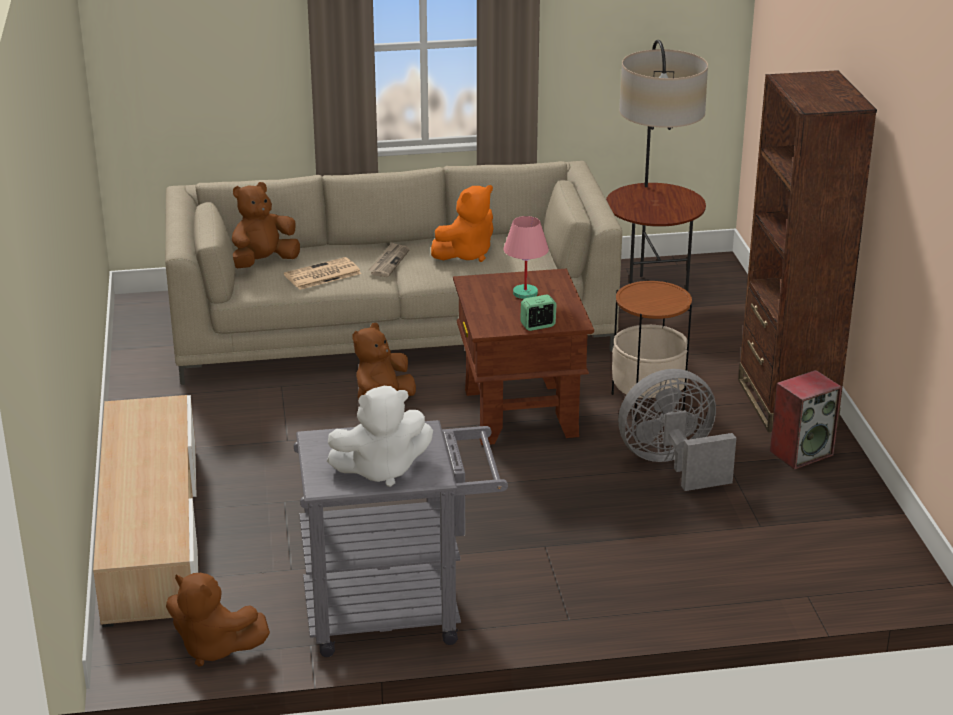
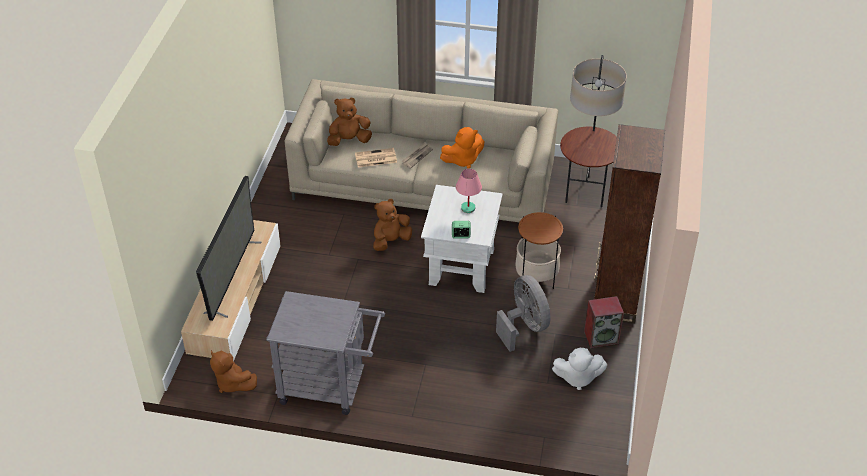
camera: 20 degrees right, 15 degrees up
(150, 478) = (232, 277): none -> television
(381, 470) = (312, 329): white plush toy -> white plush toy (577, 378)
(519, 413) = (461, 267): brown side table -> white side table
(673, 465) = (524, 326): grey fan -> grey fan turned 60 degrees clockwise

